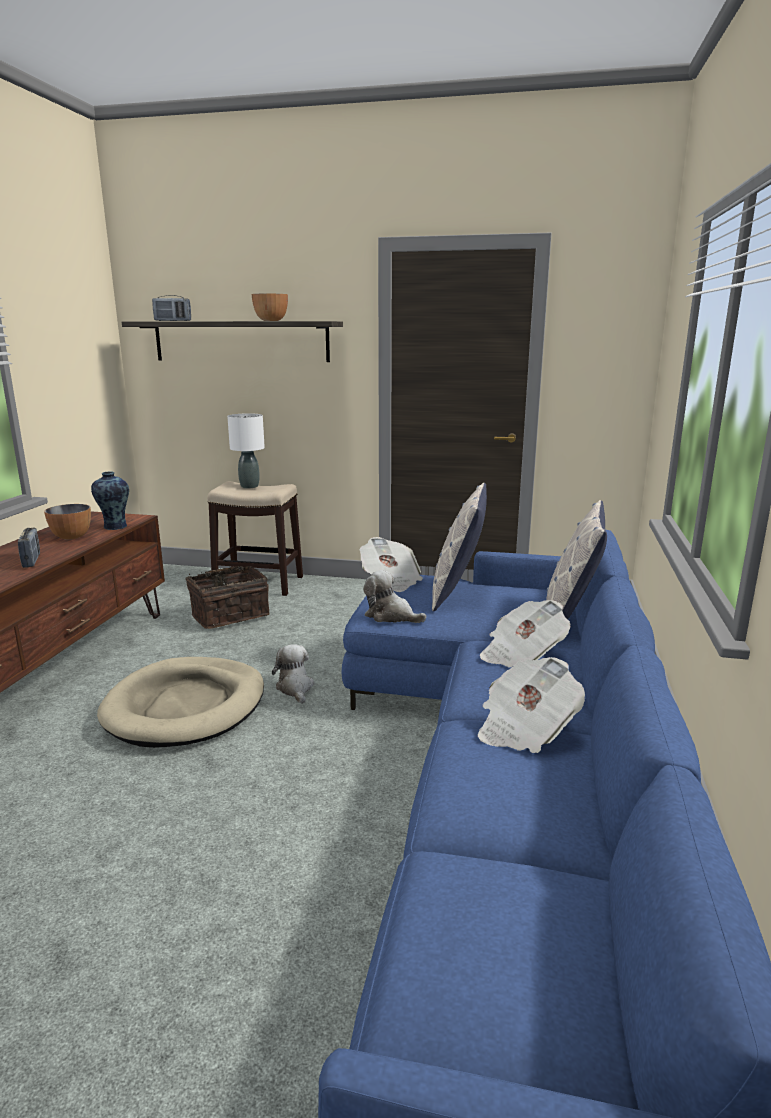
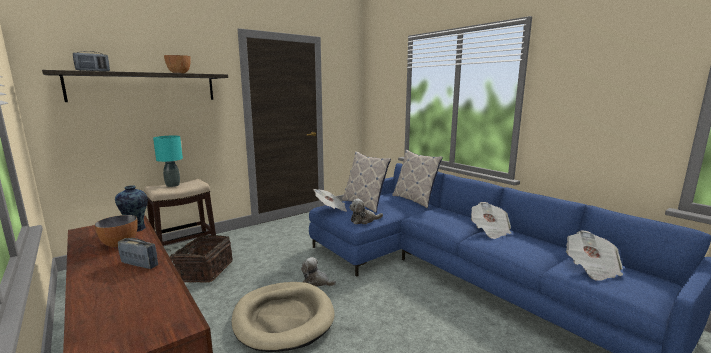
camera: 50 degrees left, 5 degrees down
(250, 486) = (173, 185): white table lamp -> turquoise table lamp
(521, 655) = (437, 213): newspaper -> newspaper (591, 268)

